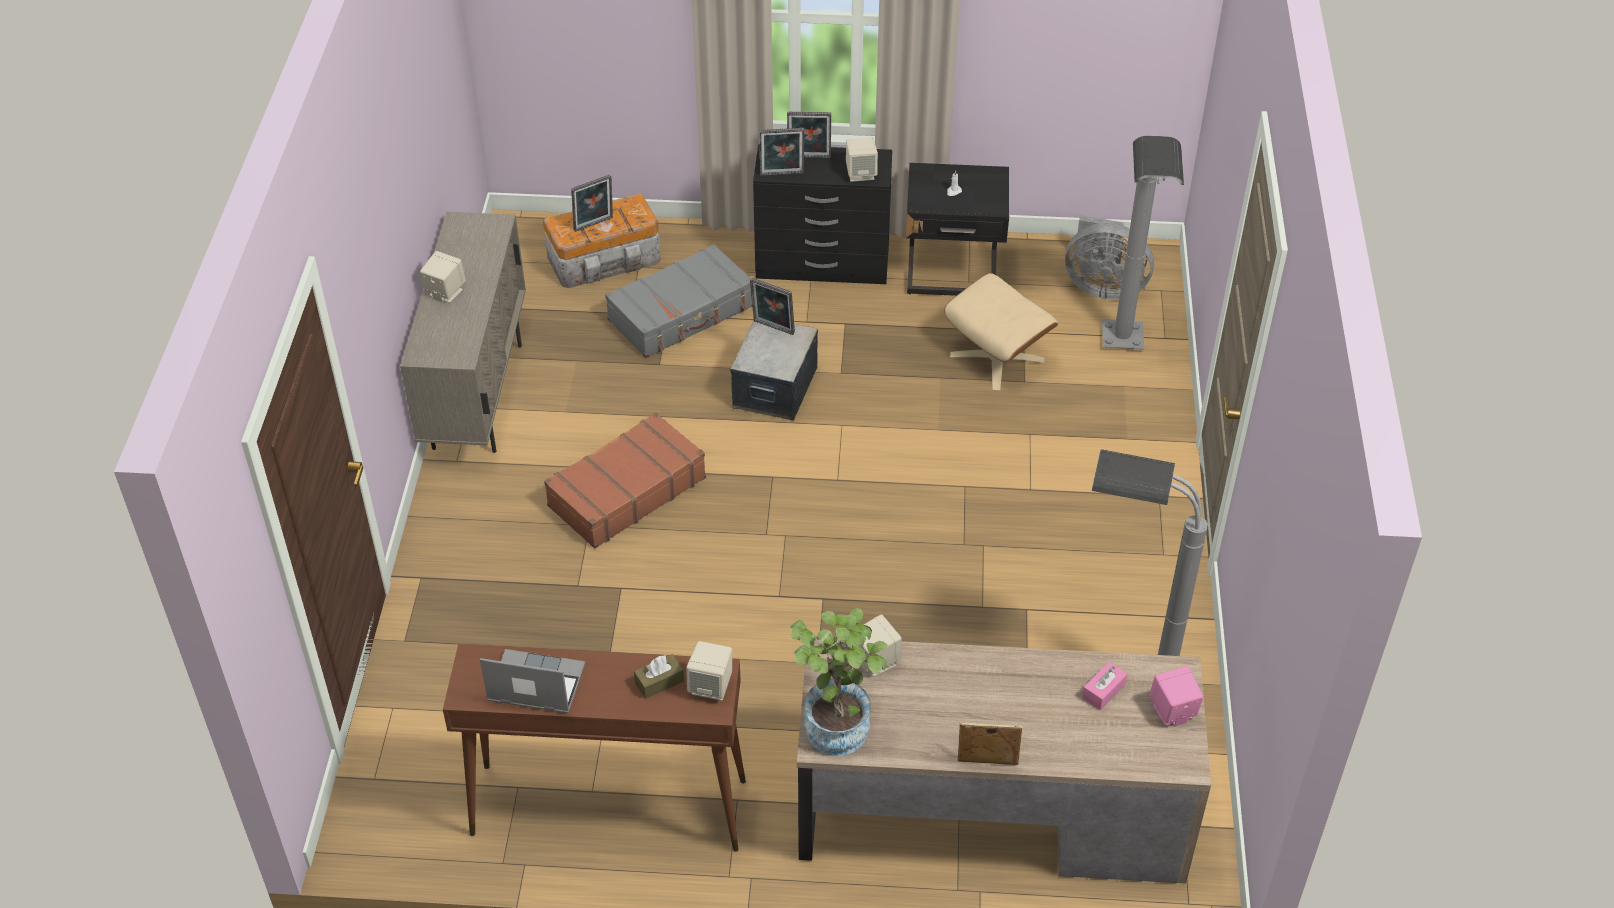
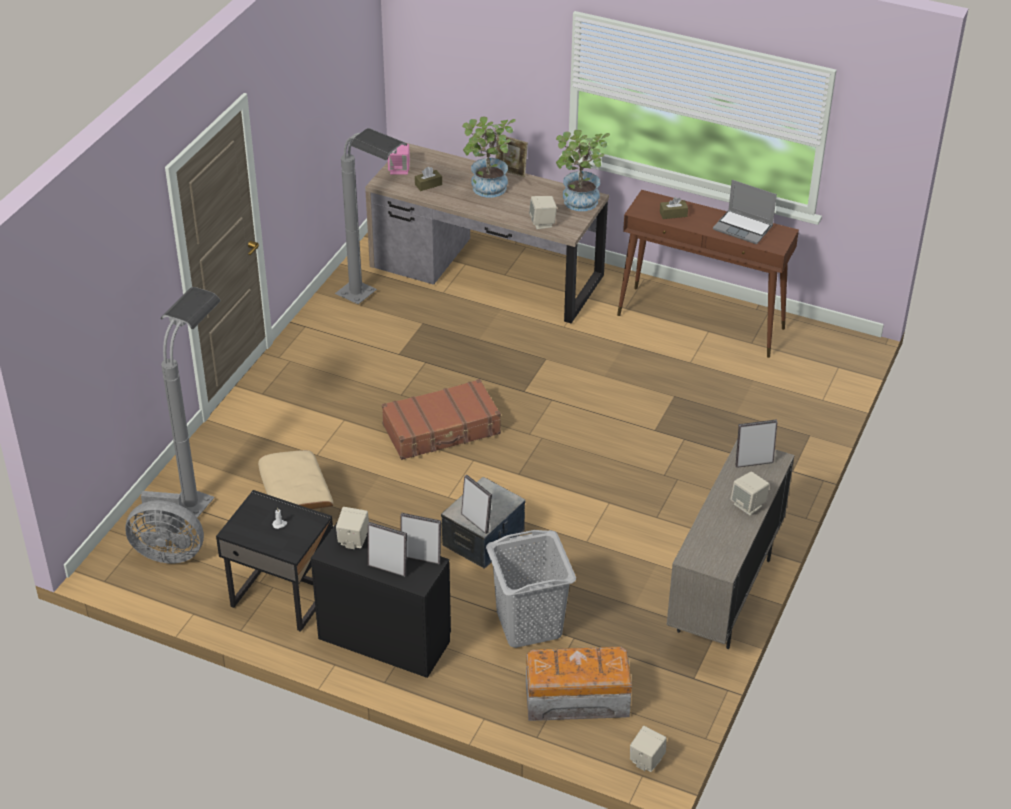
camera: 160 degrees left, 5 degrees down
(594, 225) = (586, 660): picture frame -> picture frame (753, 462)
(626, 492) = (629, 491): brown suitcase -> brown suitcase (442, 430)
(682, 313) = (528, 624): grey suitcase -> grey laundry basket
(711, 686) = (645, 206): beige speaker -> beige speaker (646, 760)
(1001, 707) = (487, 190): none -> potted plant
(1103, 286) = (169, 551): grey fan -> grey fan turned 150 degrees clockwise
(1103, 691) = (428, 185): pink tissue box -> brown tissue box

